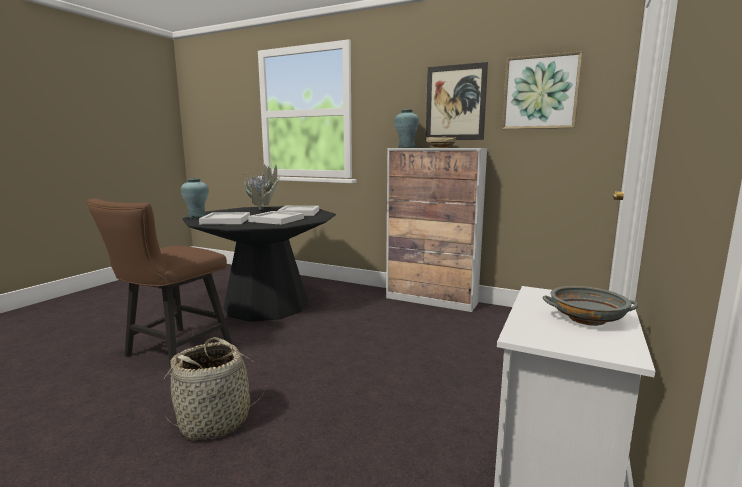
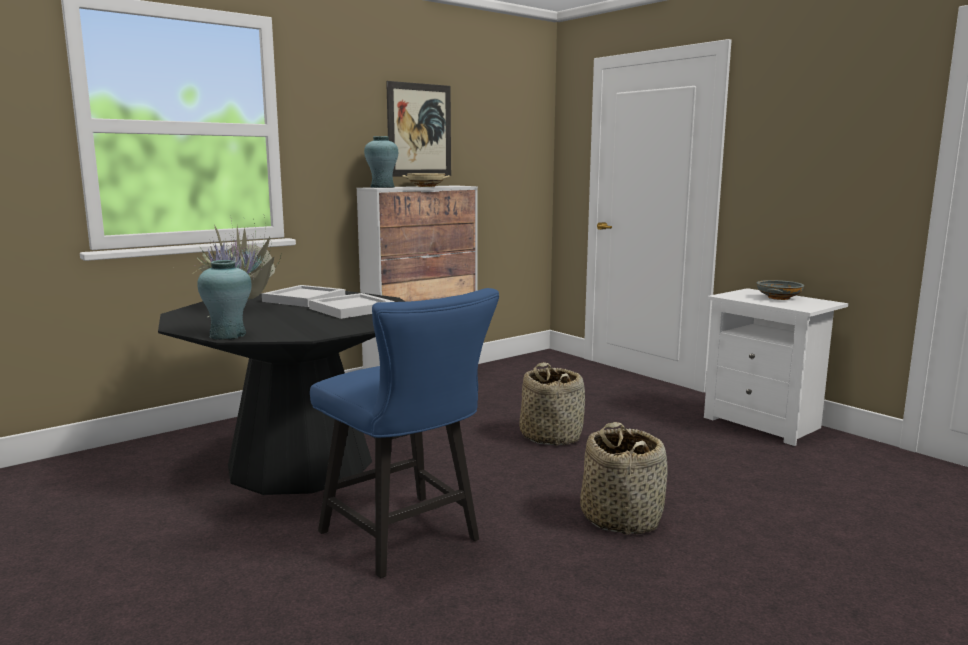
camera: 65 degrees left, 0 degrees up
(172, 352) = (407, 539): brown chair -> blue chair
(225, 221) = (307, 326): white tray -> none
(369, 362) = (551, 436): none -> basket
(540, 92) = (495, 126): picture -> none

